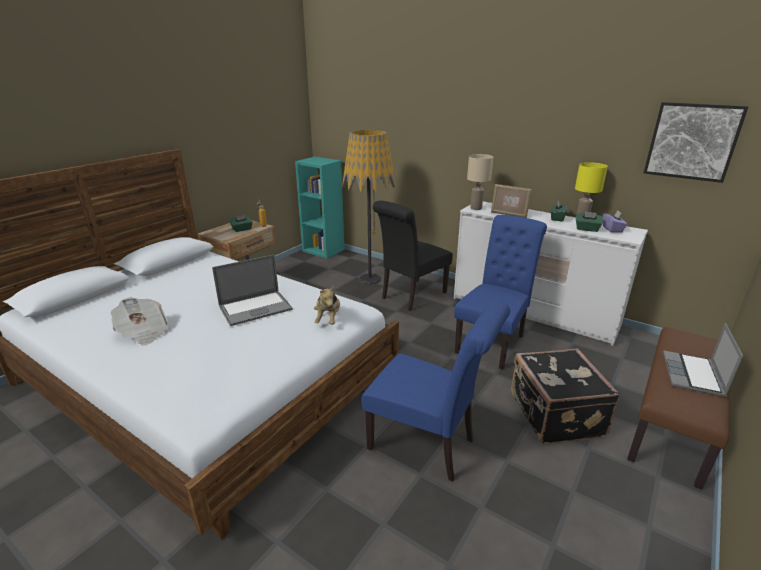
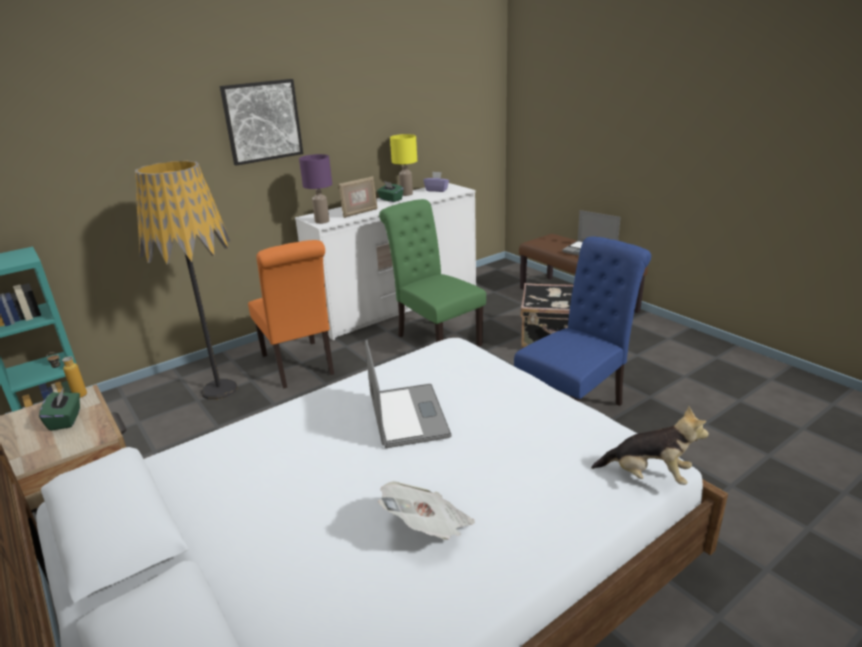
camera: 70 degrees left, 0 degrees up
(328, 318) = (467, 364): plush toy -> plush toy (648, 475)
(411, 296) = (299, 366): black chair -> orange chair
(475, 208) = (322, 221): beige table lamp -> purple table lamp
(493, 342) = (435, 339): blue chair -> green chair
(587, 229) = (428, 196): green tissue box -> none
(692, 141) = (453, 97): picture -> picture (262, 121)

